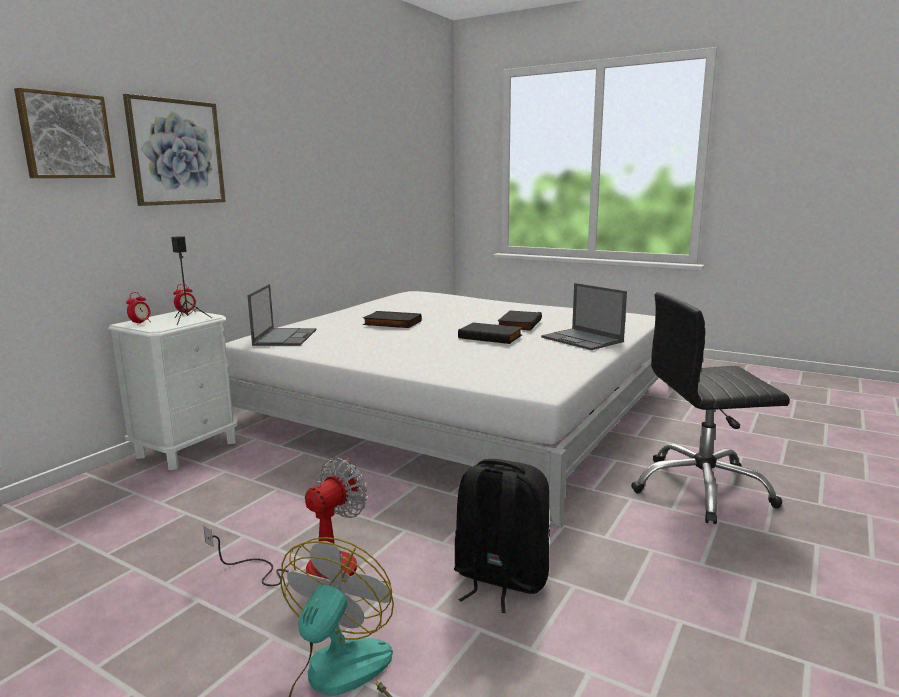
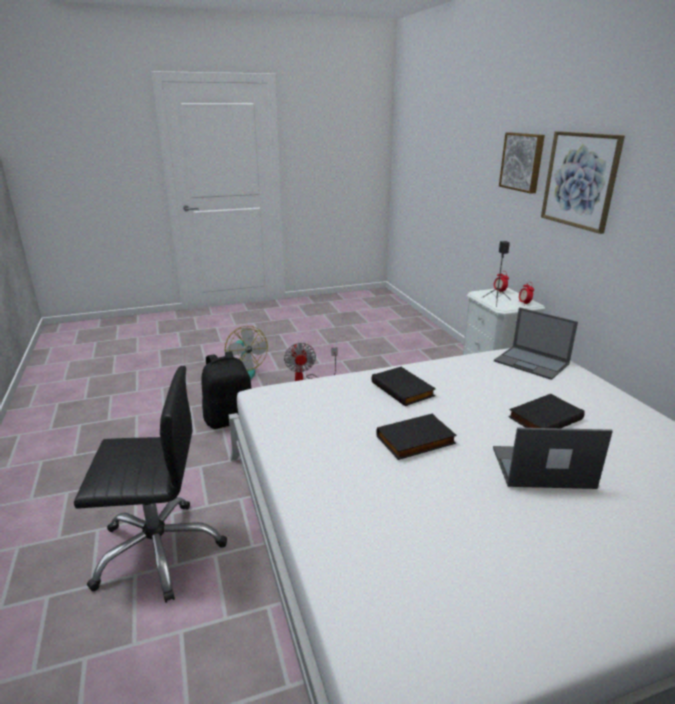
camera: 130 degrees right, 10 degrees up
(518, 323) = (460, 493): black book -> black book (404, 389)
(583, 339) = (337, 493): laptop -> laptop (541, 468)
(701, 489) = (159, 550): black office chair -> black office chair turned 45 degrees clockwise

